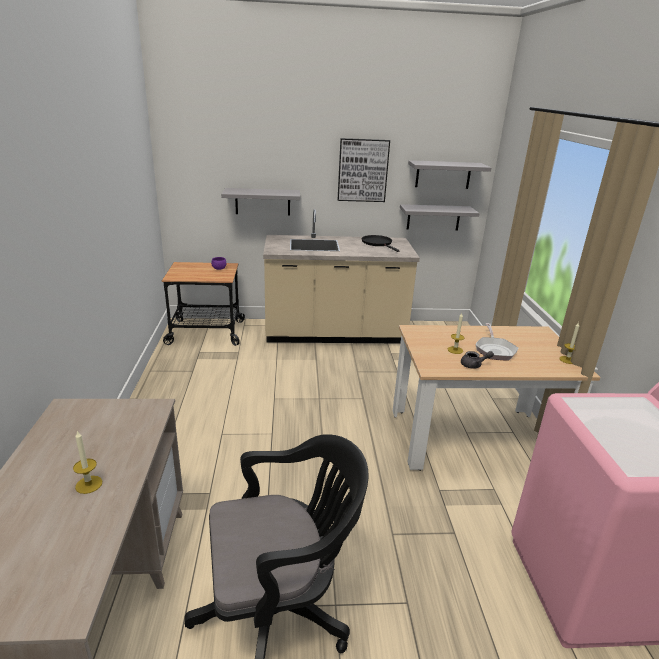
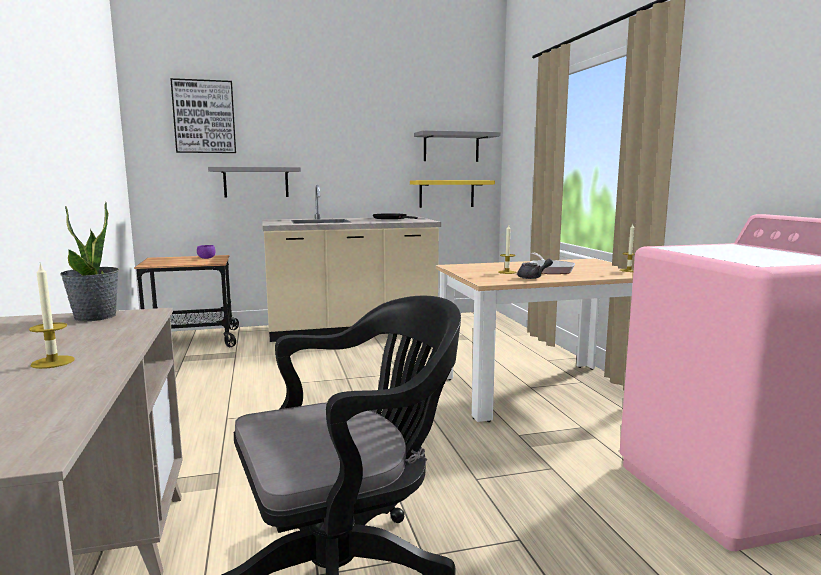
camera: 10 degrees left, 15 degrees down
(121, 409) = (95, 317): none -> potted plant
(362, 170) = (366, 144): picture -> picture (204, 117)
(433, 217) = (446, 193): grey shelf -> yellow shelf

